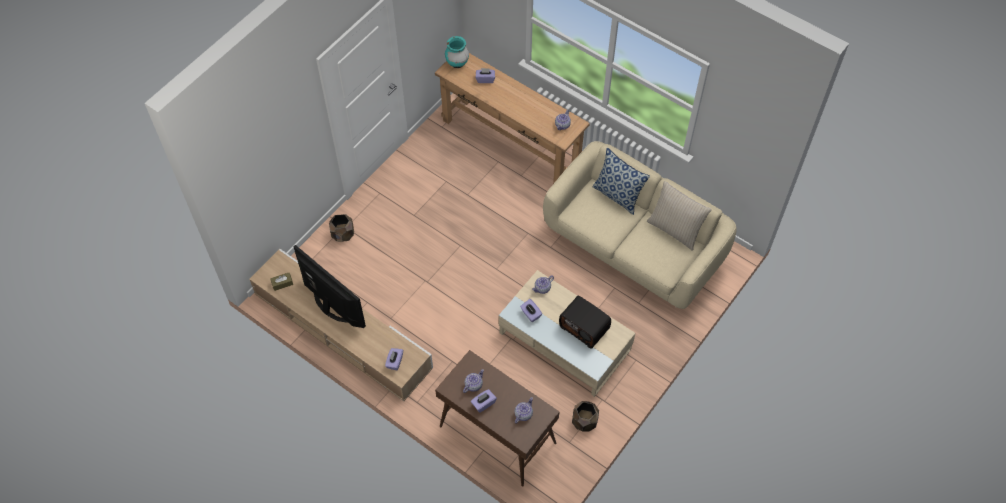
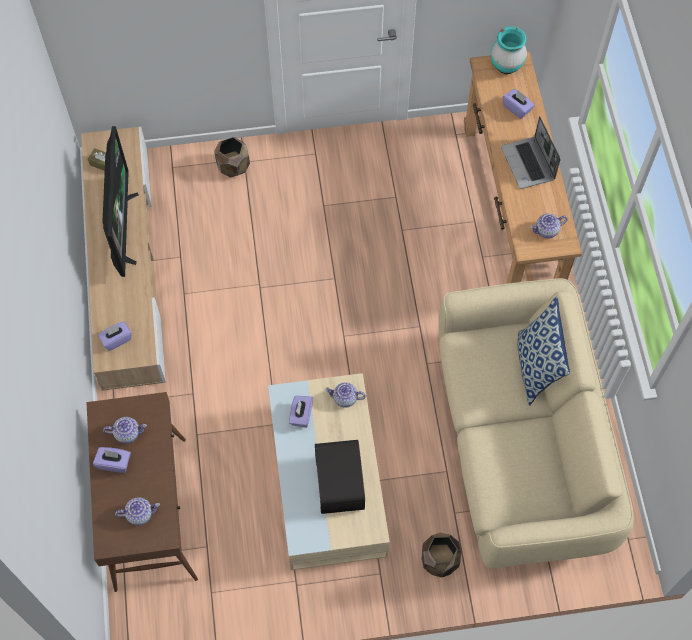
camera: 45 degrees right, 5 degrees up
(520, 101) = (528, 164): none -> laptop
(584, 422) = (250, 586): brown planter -> brown planter (439, 560)
(675, 229) = (559, 465): beige pillow -> none

